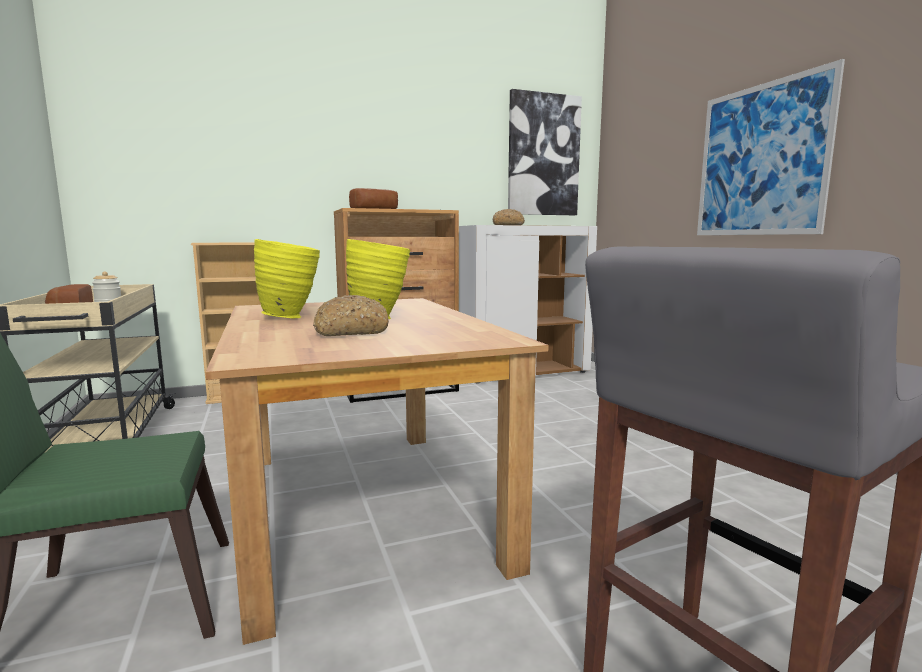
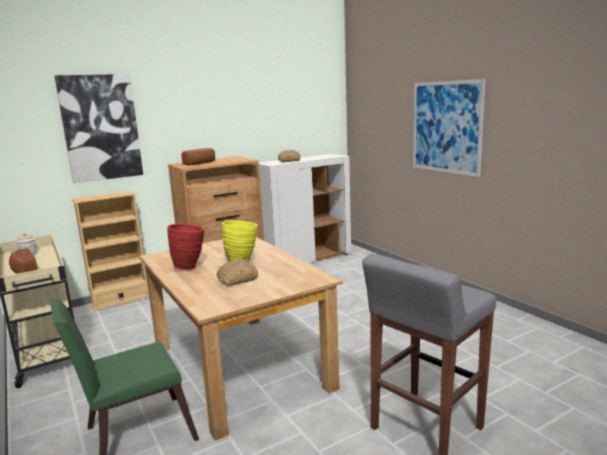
camera: 10 degrees left, 5 degrees up
(292, 317) = (190, 267): yellow vase -> red vase
(543, 155) = (308, 105): picture -> picture (101, 128)

